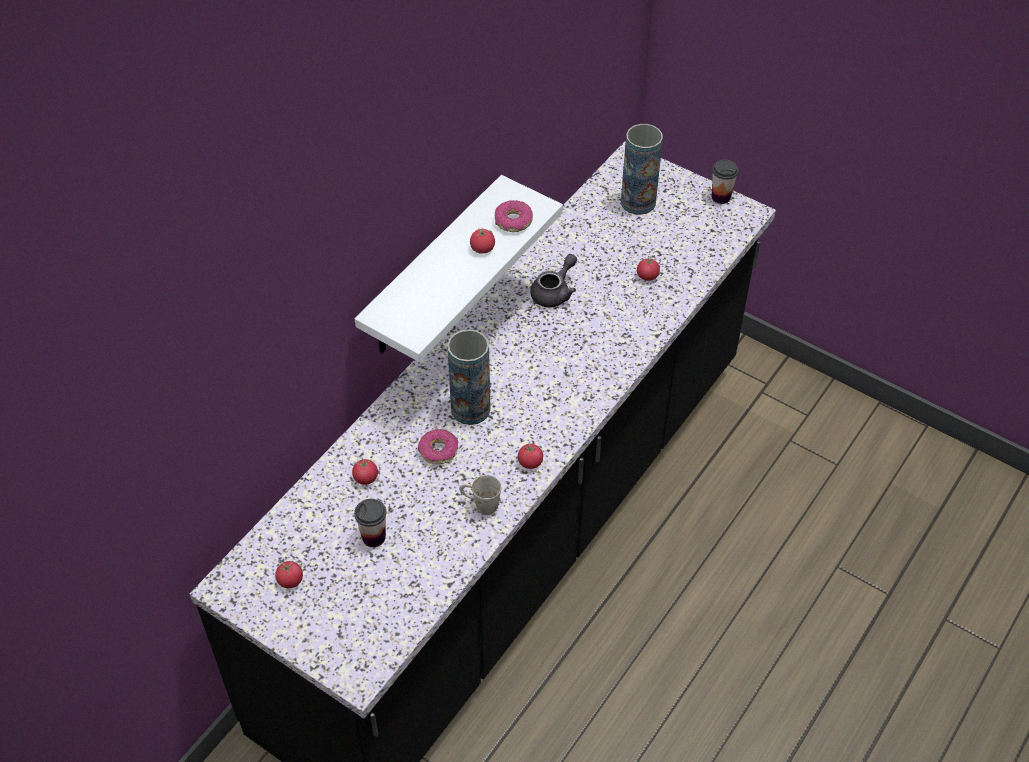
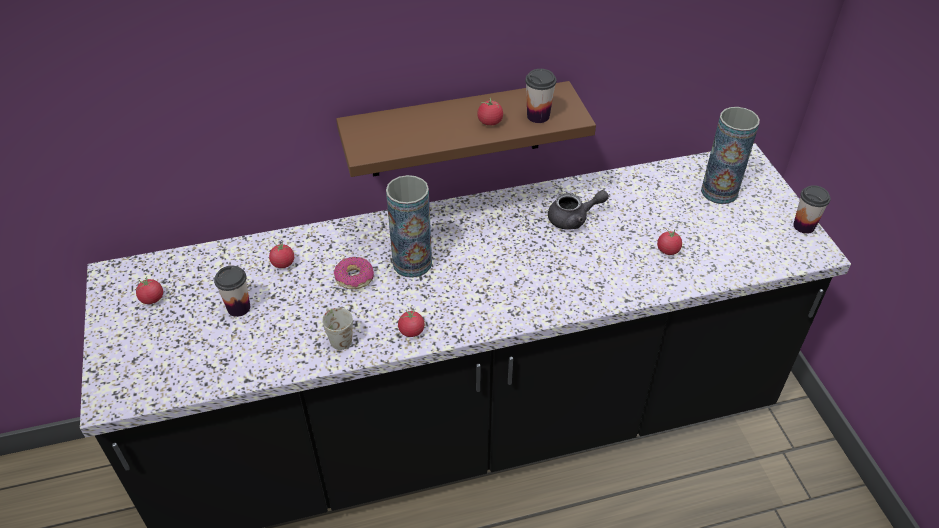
camera: 40 degrees right, 5 degrees down
(432, 270) = (456, 130): white shelf -> brown shelf
(513, 221) = (538, 116): donut -> cup

